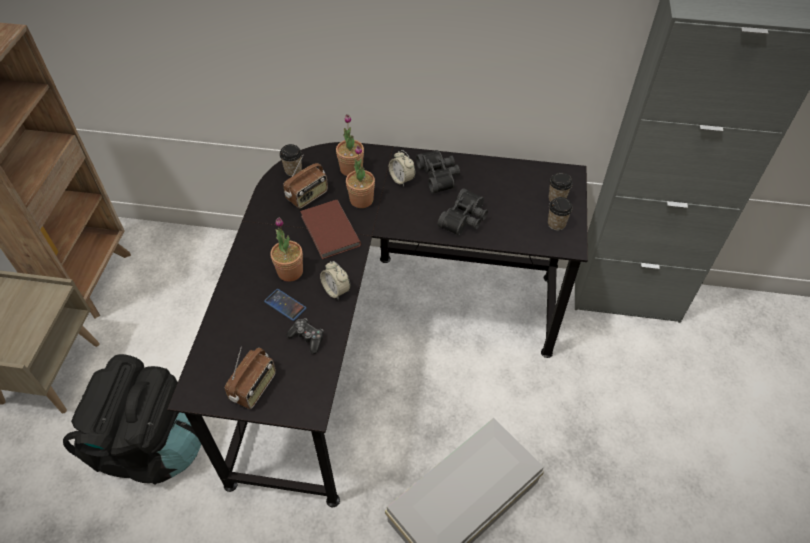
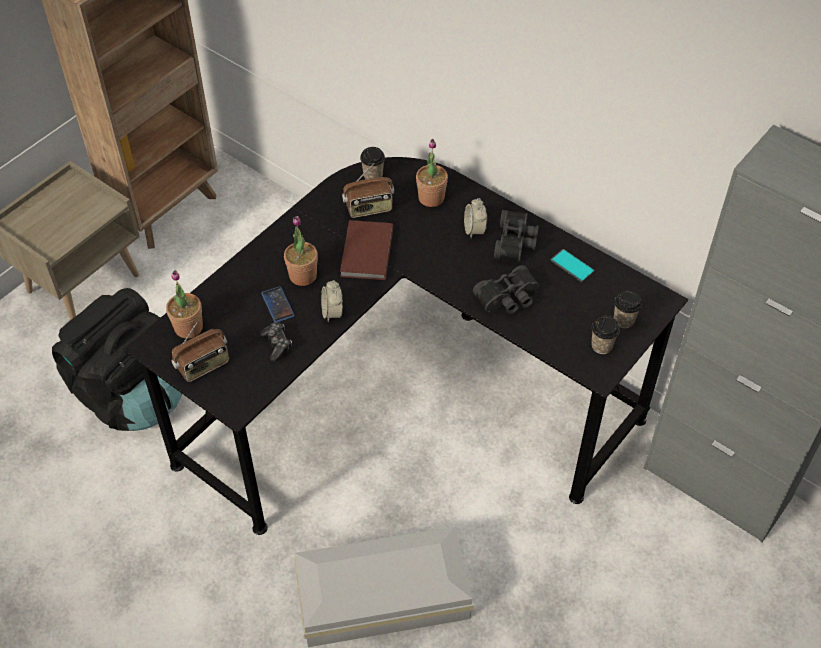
camera: 30 degrees right, 0 degrees up
(361, 200) = (418, 234): potted plant -> potted plant (188, 327)
(491, 176) = (572, 266): none -> phone

